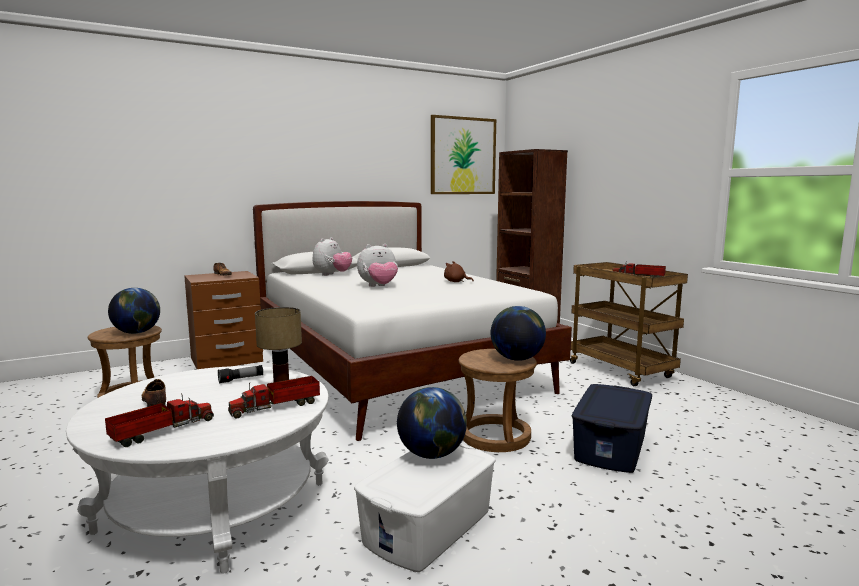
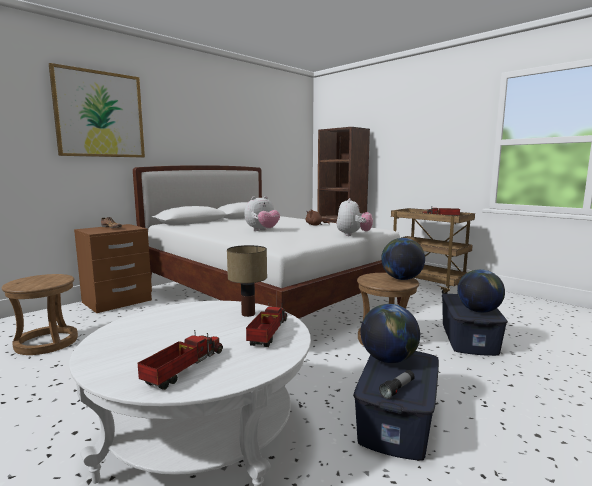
camera: 15 degrees left, 0 degrees up
(137, 332) = (52, 281): globe -> globe (478, 311)
(155, 401) = (145, 341): shoe -> none
(241, 379) = (206, 313): flashlight -> flashlight (397, 389)
(278, 407) = (268, 333): toy truck -> toy truck turned 150 degrees clockwise
(332, 275) = (209, 224): plush toy -> plush toy (353, 235)
(429, 527) = (398, 420): white storage box -> blue storage box
(463, 156) = (286, 132): picture -> picture (100, 114)

